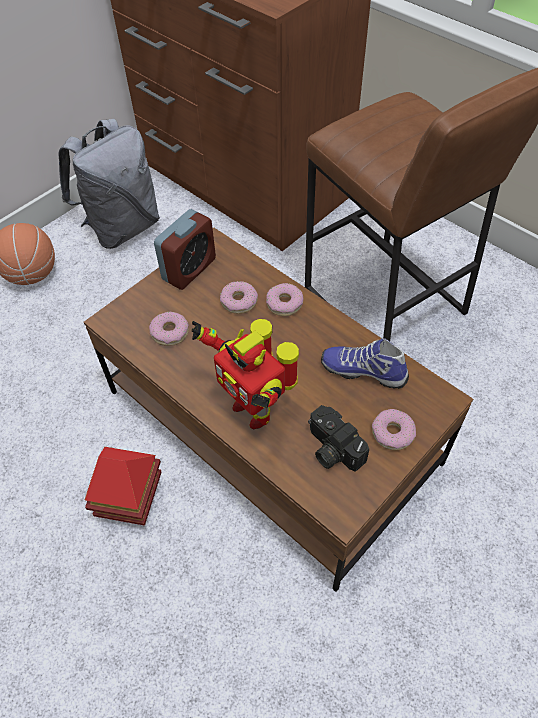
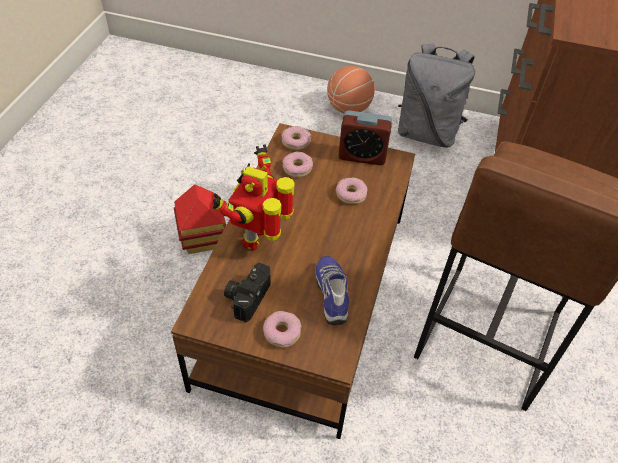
camera: 60 degrees right, 5 degrees down
(284, 303) = (367, 221): donut -> donut (296, 141)

